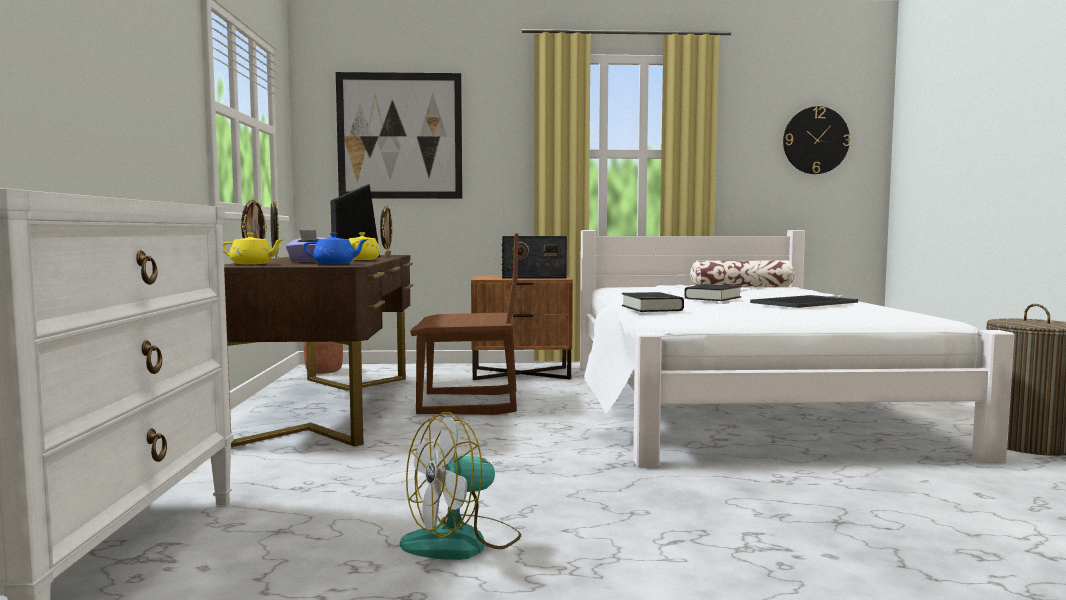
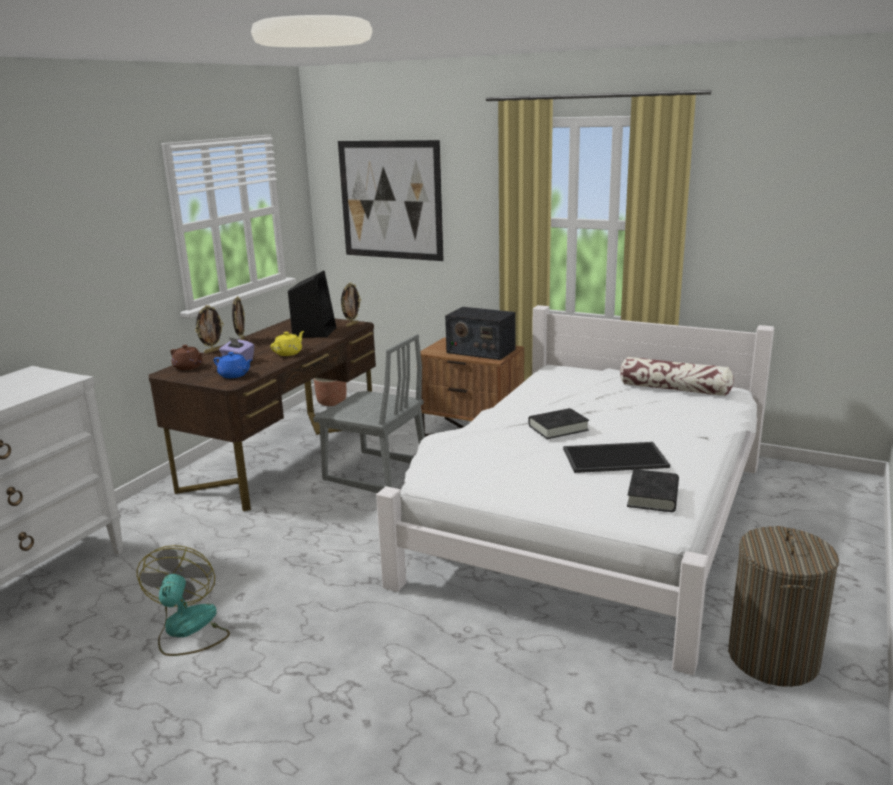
camera: 30 degrees right, 15 degrees up
(252, 264) = (188, 367): yellow teapot -> brown teapot
(462, 542) = (187, 630): fan -> fan turned 90 degrees clockwise
(469, 404) = (375, 473): brown chair -> grey chair
(651, 308) = (452, 448): black book -> black book (653, 496)
(815, 140) = (821, 216): wall clock -> none

